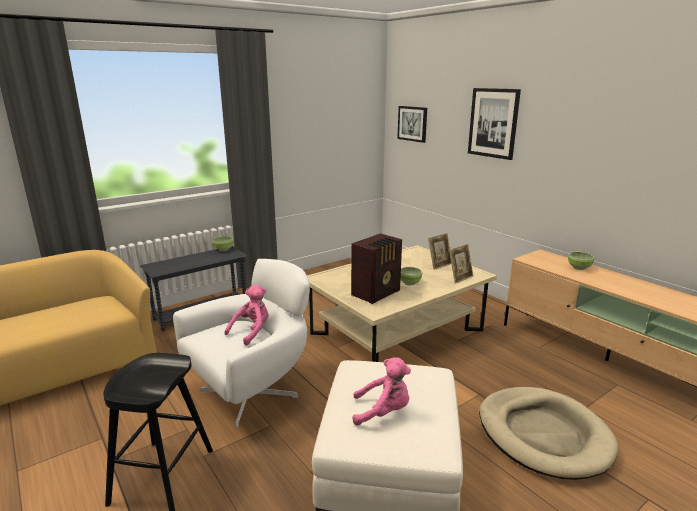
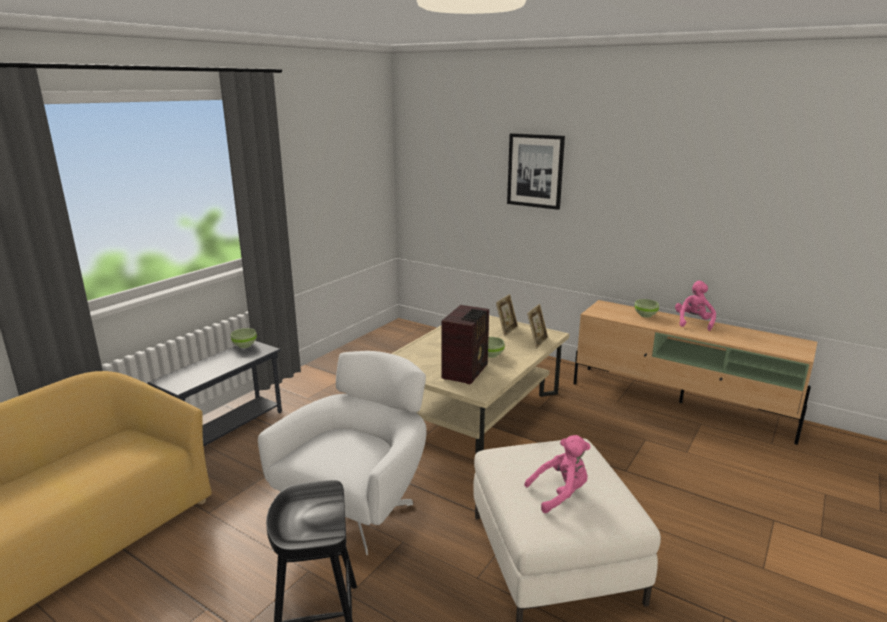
camera: 20 degrees left, 0 degrees up
(252, 331) = (359, 439): pink plush toy -> pink plush toy (693, 322)
(412, 123) = (433, 171): picture -> none
(543, 434) = (666, 485): beige dog bed -> none

